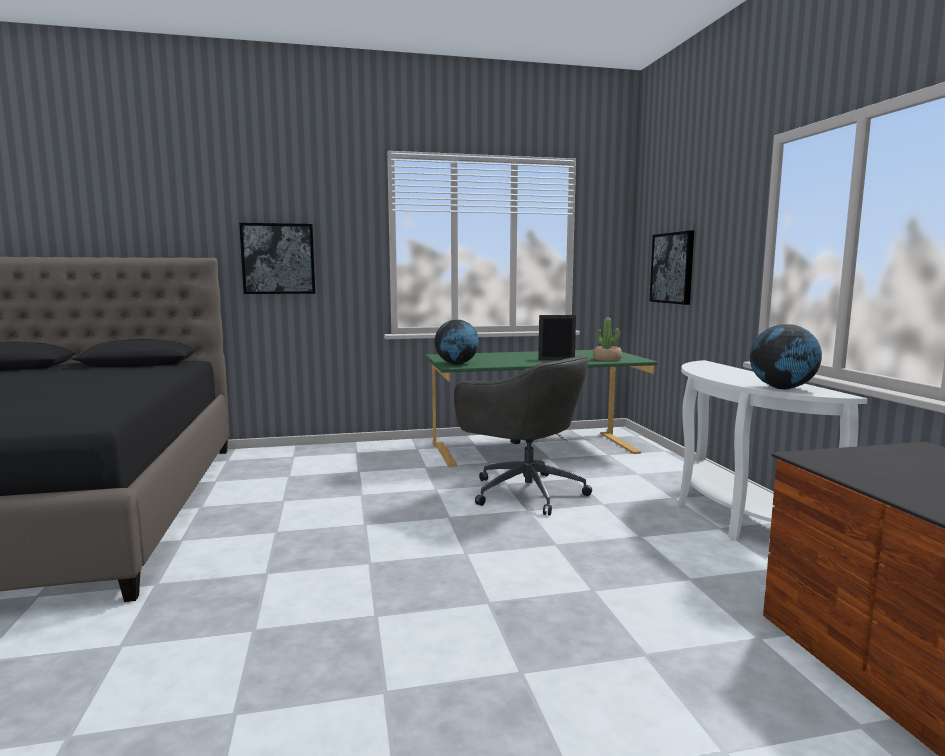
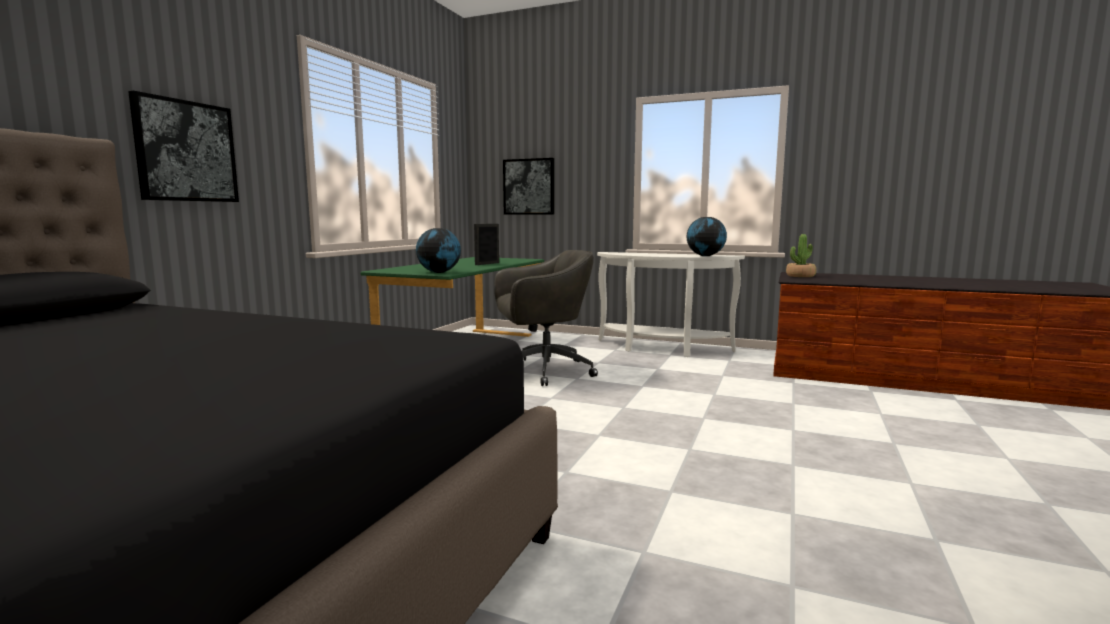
camera: 55 degrees left, 0 degrees up
(607, 359) = (513, 260): potted plant -> potted plant (800, 276)

